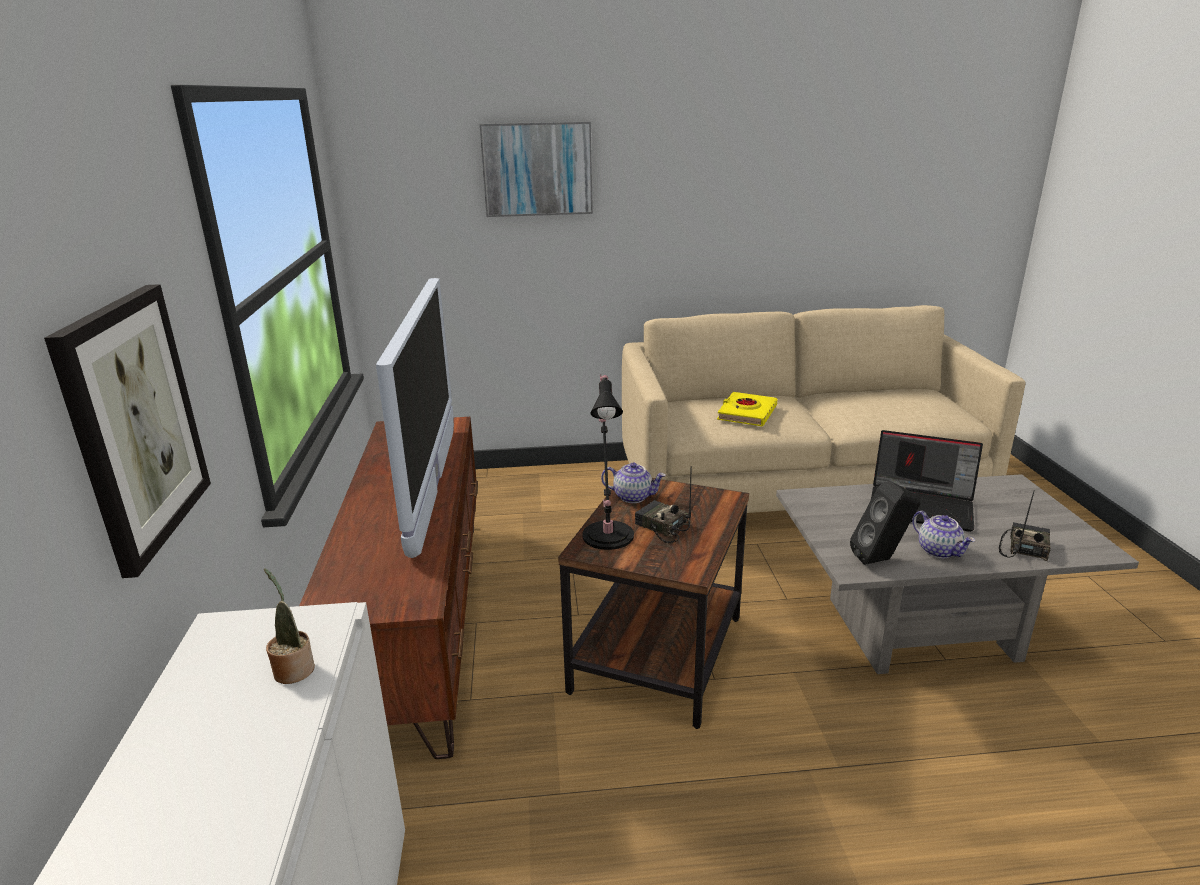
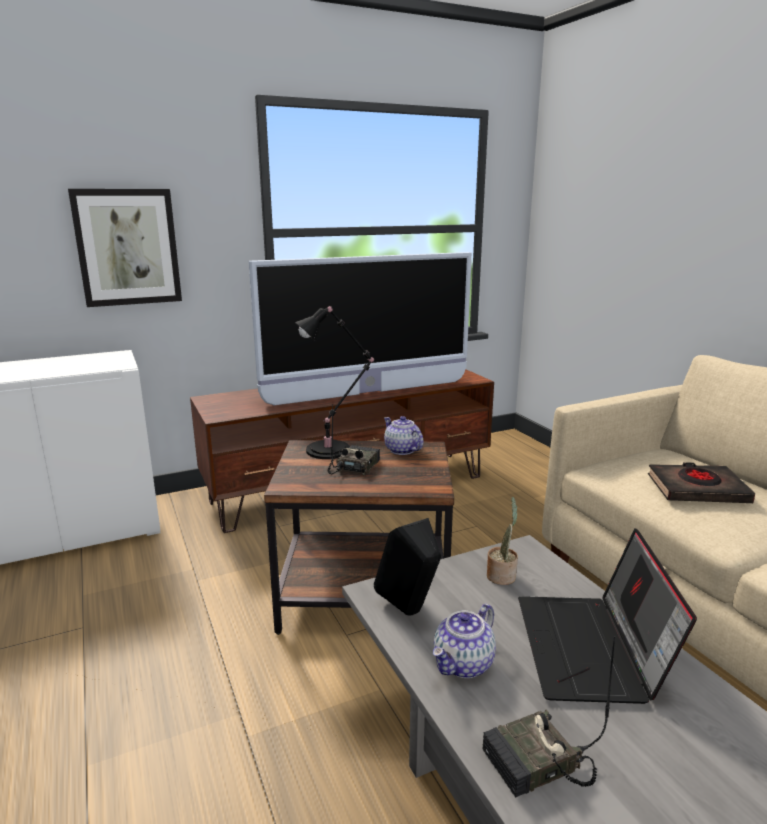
camera: 70 degrees right, 5 degrees down
(293, 669) = (78, 368): potted plant -> potted plant (502, 575)
(537, 169) = (662, 177): picture -> none
(633, 497) = (401, 450): teapot -> teapot turned 150 degrees clockwise
(746, 413) = (697, 489): yellow book -> black book
(1023, 548) = (538, 765): radio -> radio turned 150 degrees clockwise

